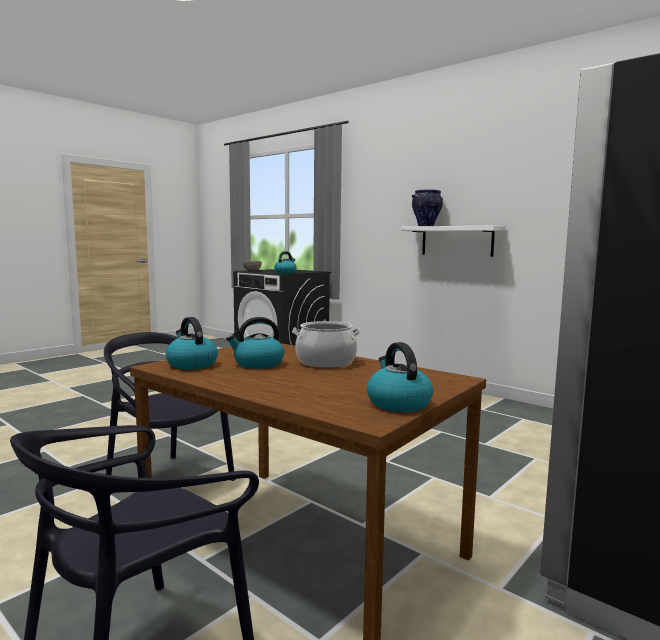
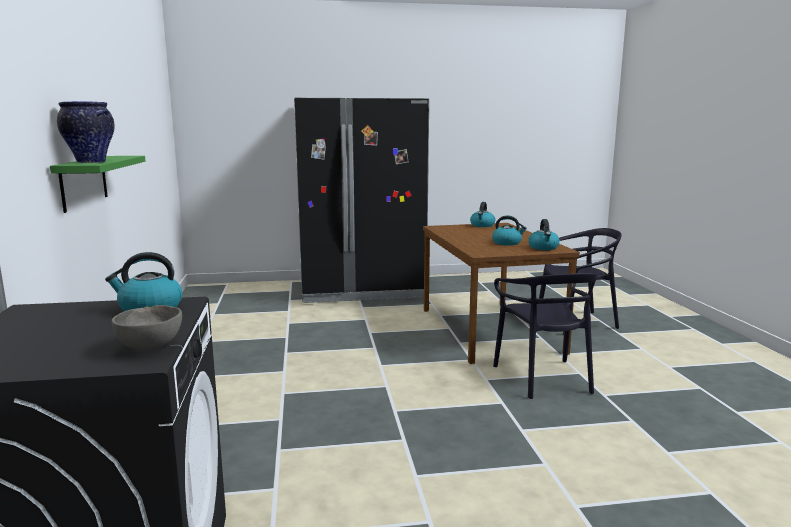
camera: 140 degrees left, 5 degrees up
(326, 362) = (470, 239): cooking pot -> none
(457, 241) = (84, 182): white shelf -> green shelf

